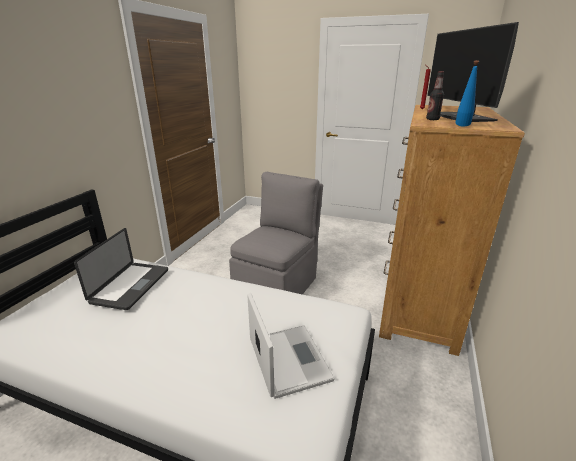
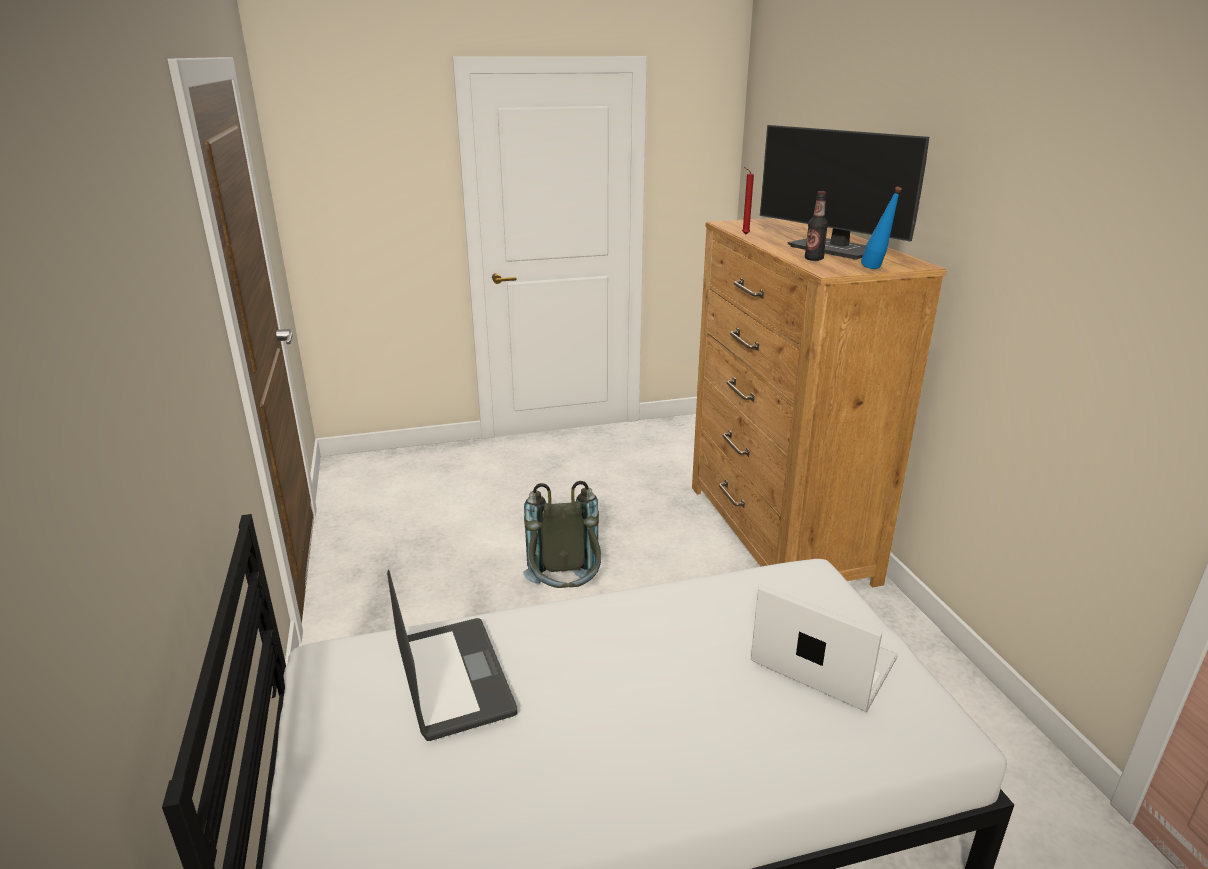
camera: 35 degrees left, 0 degrees up
(278, 287) = (565, 593): grey chair -> grey backpack

